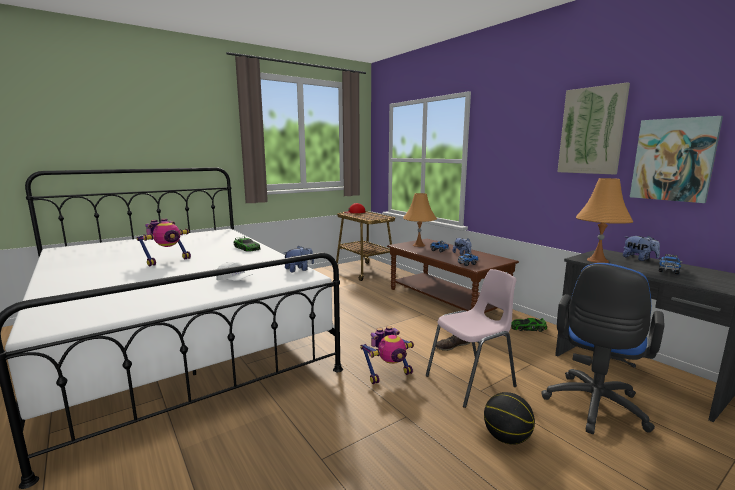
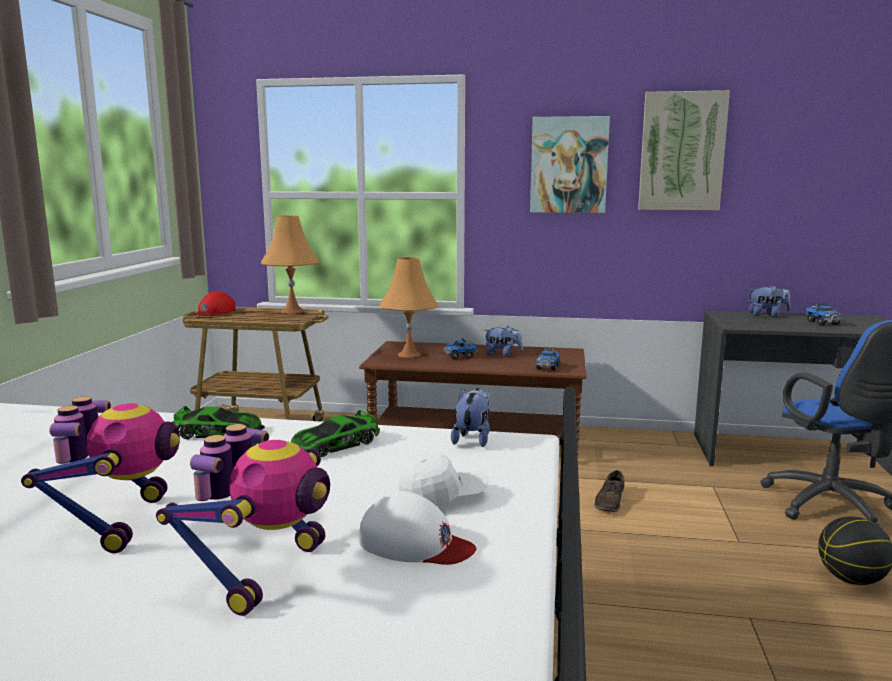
camera: 45 degrees left, 0 degrees up
(193, 287) = (414, 543): none -> white cap
(388, 374) = (628, 578): toy robot -> toy robot (264, 572)
(471, 382) = (713, 536): pink chair -> none
(527, 328) = (630, 444): toy car -> toy car (334, 445)
(597, 260) = (752, 325): orange table lamp -> orange table lamp (292, 311)
(673, 160) = (783, 190): picture -> picture (569, 165)

